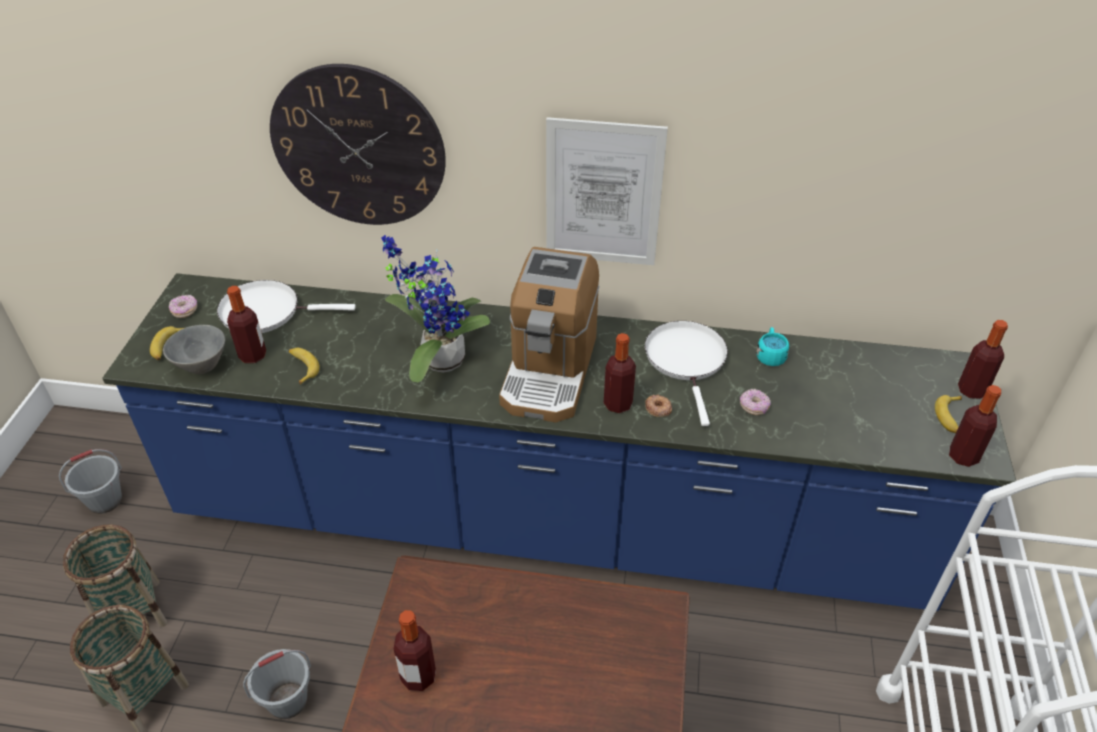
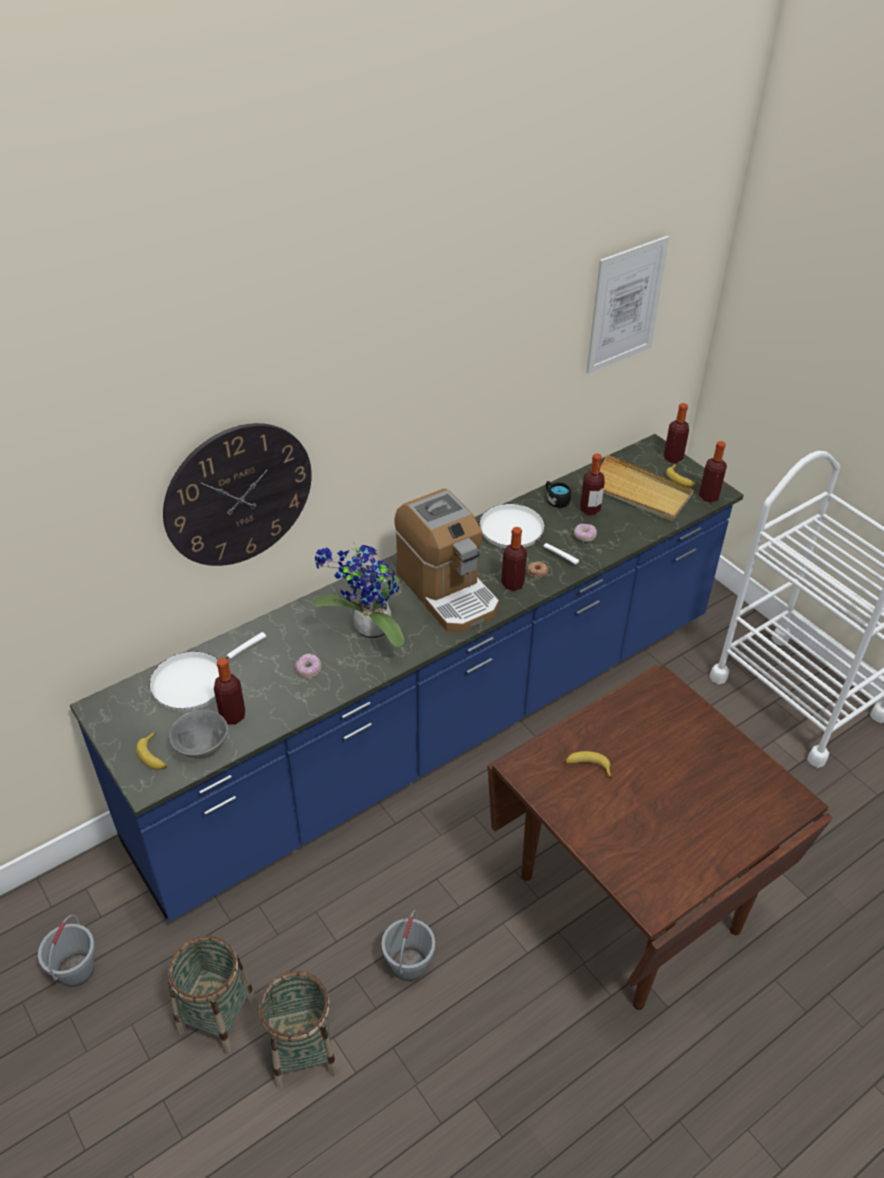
camera: 45 degrees left, 0 degrees up
(185, 311) = (126, 724): donut -> donut (308, 670)
(302, 367) = (282, 698): banana -> banana (587, 766)
(418, 676) = (591, 811): bottle -> bottle (590, 509)
(603, 194) = (423, 441): picture -> picture (625, 305)
(770, 354) = (556, 500): turquoise mug -> black mug
(877, 400) = (637, 492): none -> beige tray

